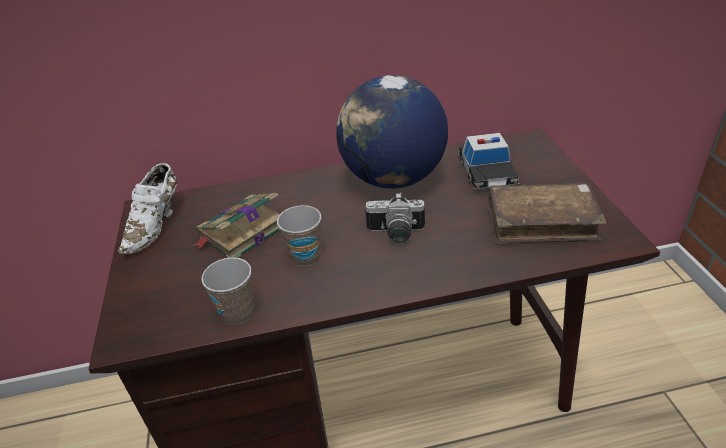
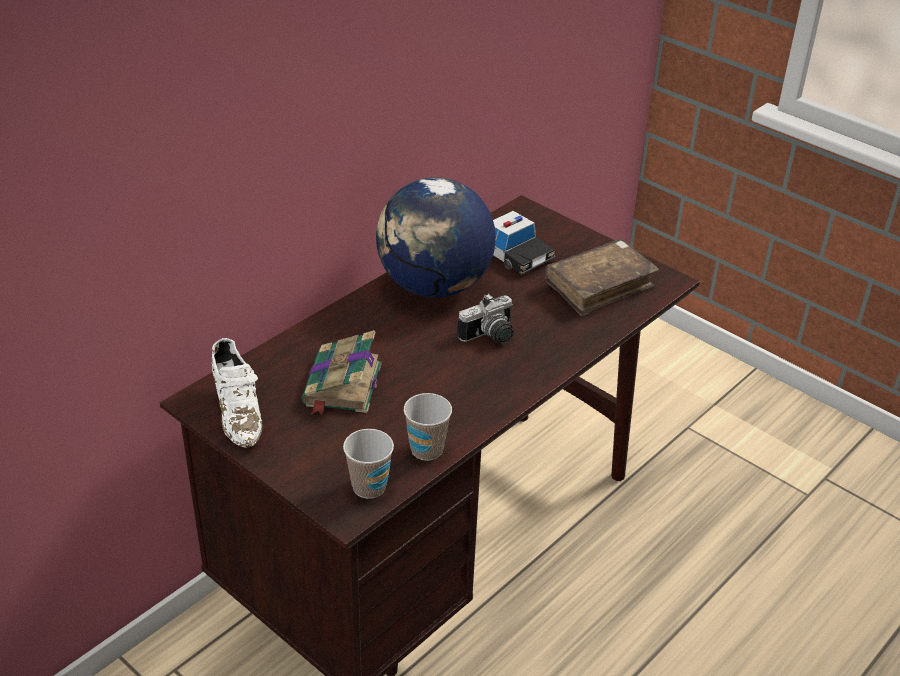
camera: 40 degrees left, 0 degrees up
(306, 257) = (432, 384): cup -> cup (369, 487)

